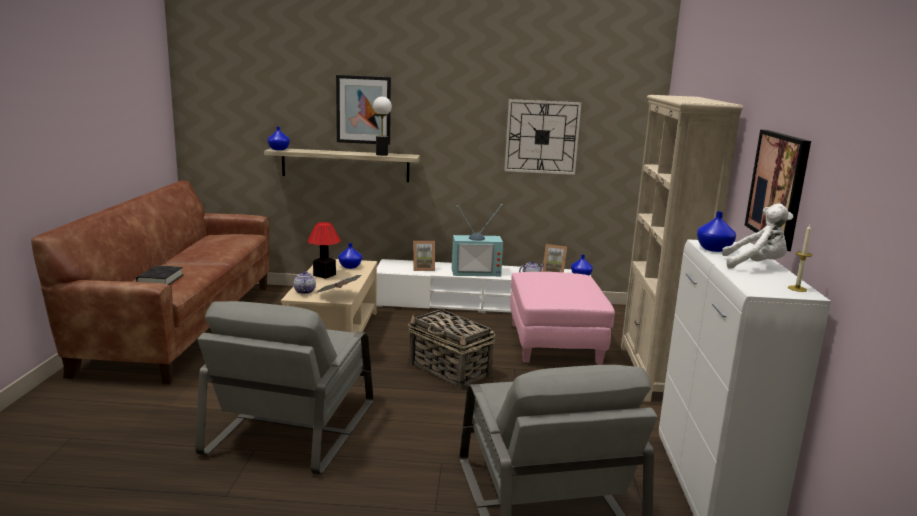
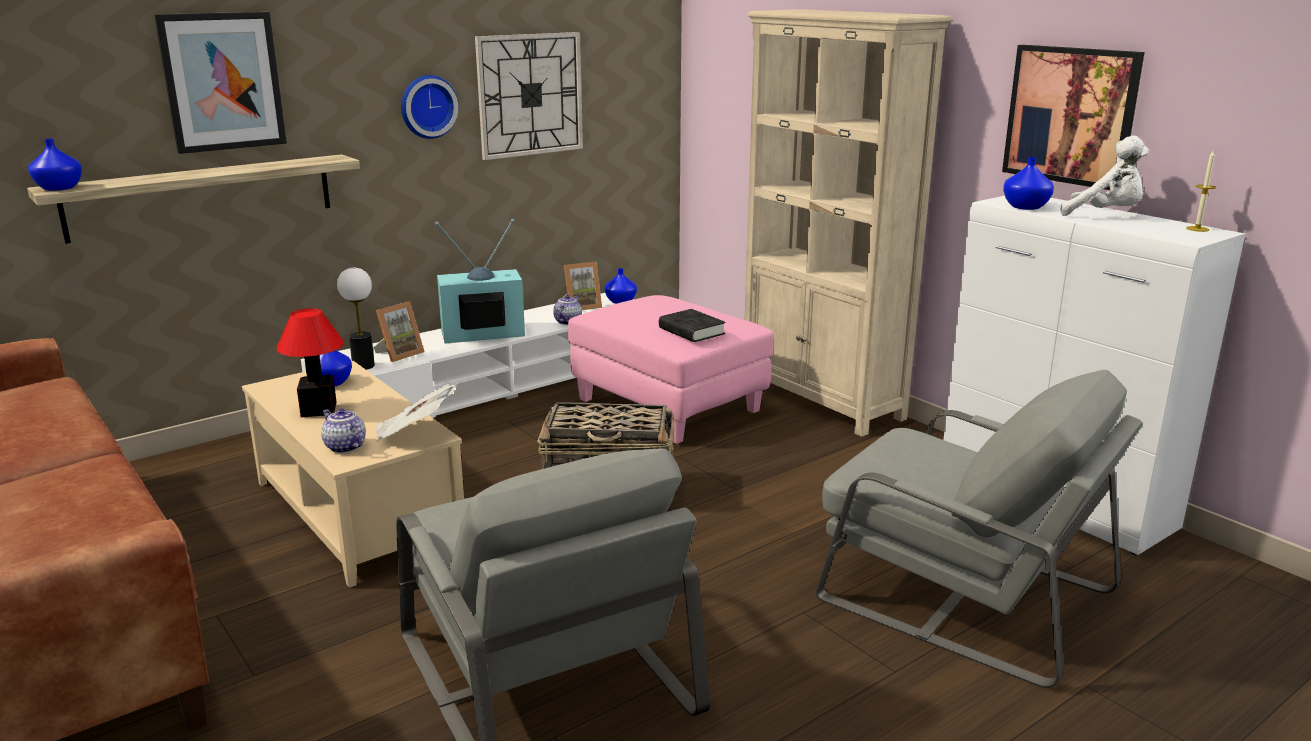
camera: 40 degrees left, 5 degrees up
(160, 280) = (63, 524): black book -> black book (691, 331)
(382, 154) = (285, 164): table lamp -> table lamp (363, 366)
(473, 135) = (427, 106): none -> wall clock
(476, 271) = (482, 335): television -> television turned 150 degrees counterclockwise
(755, 265) = (1105, 215): white plush toy -> white plush toy turned 60 degrees clockwise

